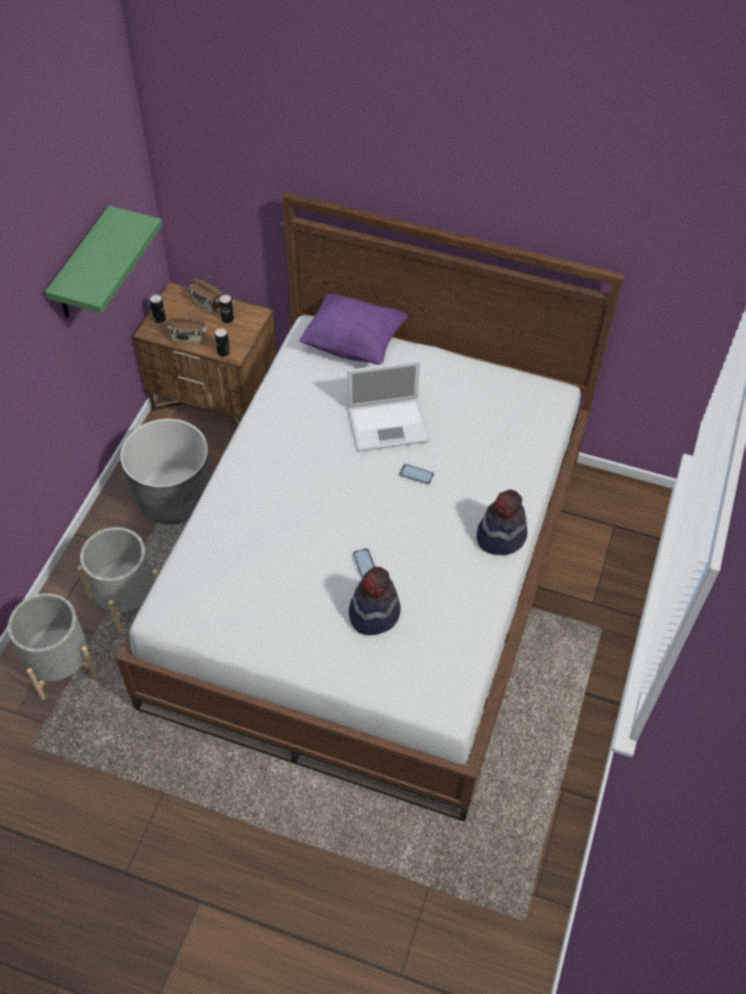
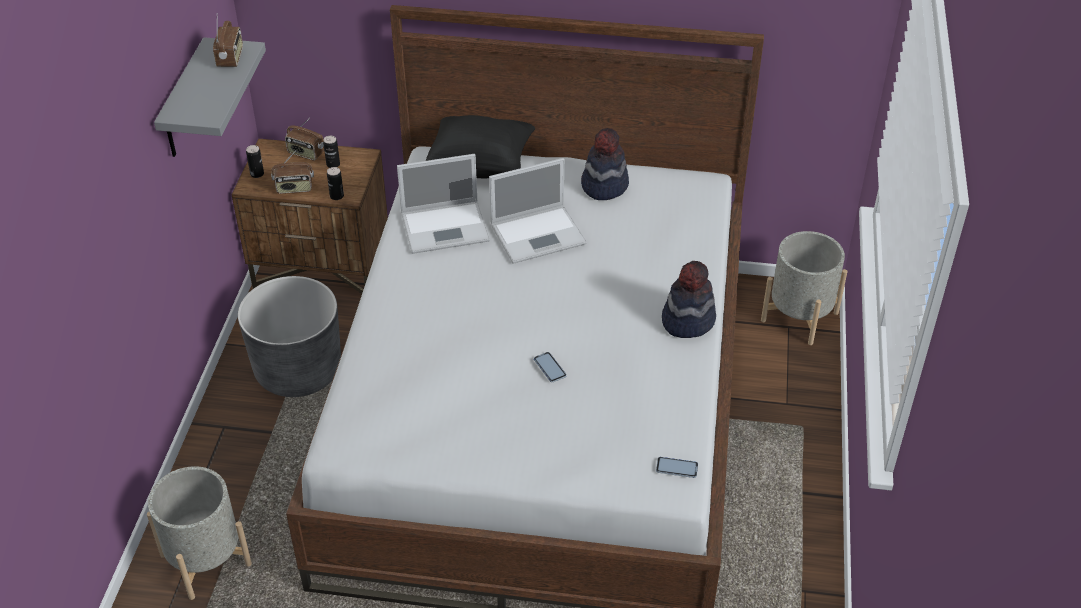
camera: 10 degrees left, 10 degrees down
(82, 267) = (184, 102): green shelf -> grey shelf
(127, 232) = (231, 58): none -> radio
(127, 599) = (267, 480): grey planter -> grey planter (799, 316)
(308, 404) = (446, 227): none -> laptop
(354, 344) = (481, 165): purple pillow -> black pillow
(373, 613) = (572, 412): hat -> hat (604, 185)
(416, 475) = (582, 276): phone -> phone (677, 468)

